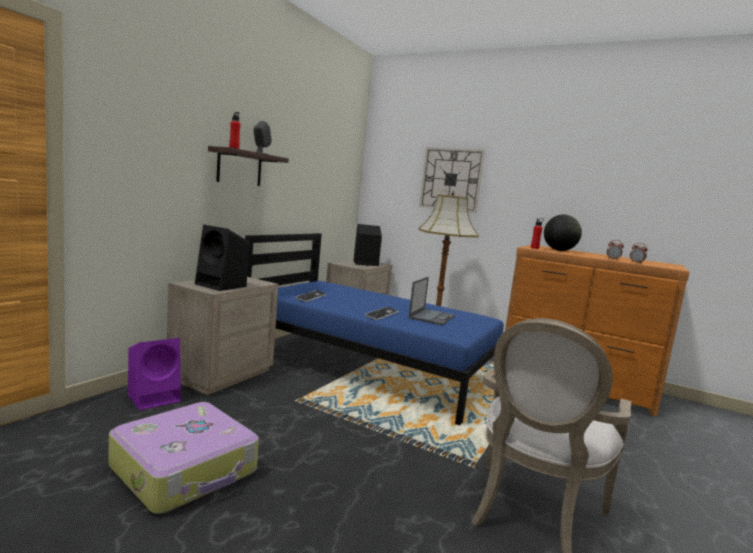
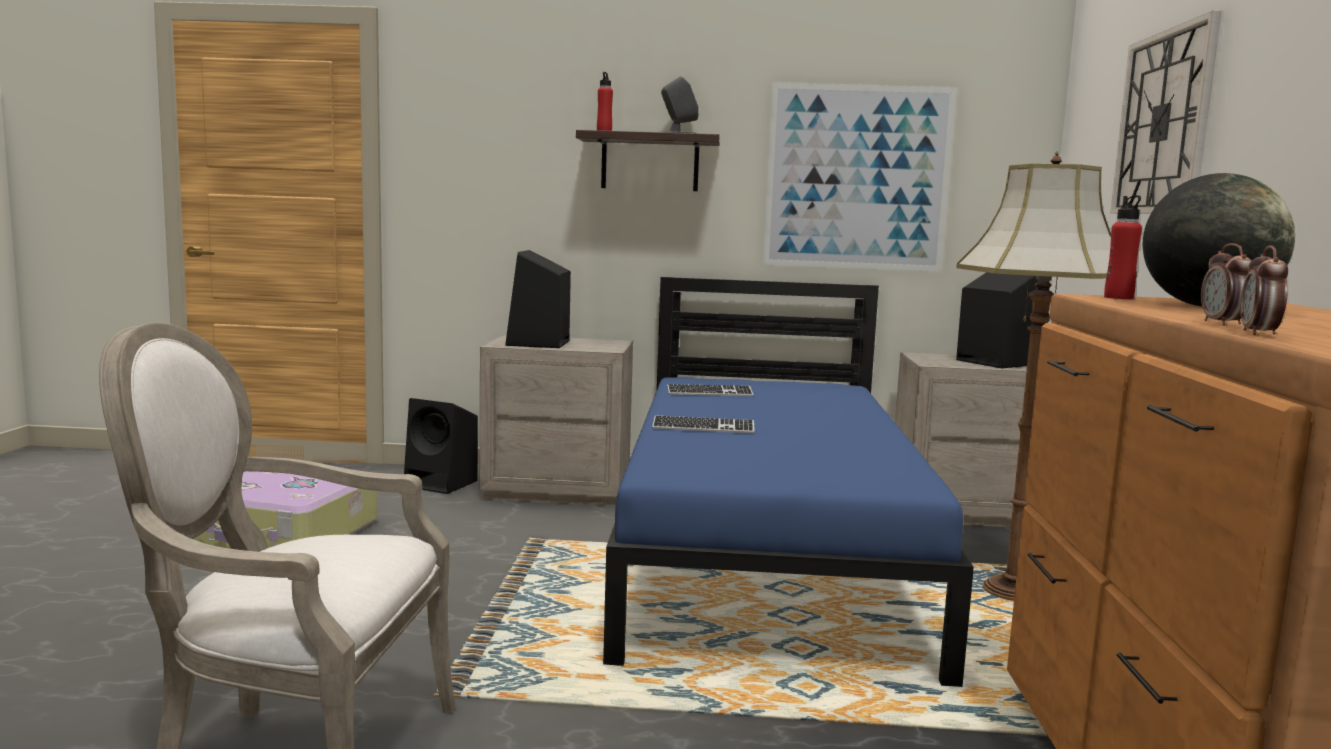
camera: 65 degrees right, 0 degrees up
(155, 398) = (442, 484): purple speaker -> black speaker
(313, 182) = (857, 178): none -> picture
(432, 317) = (785, 452): laptop -> none

